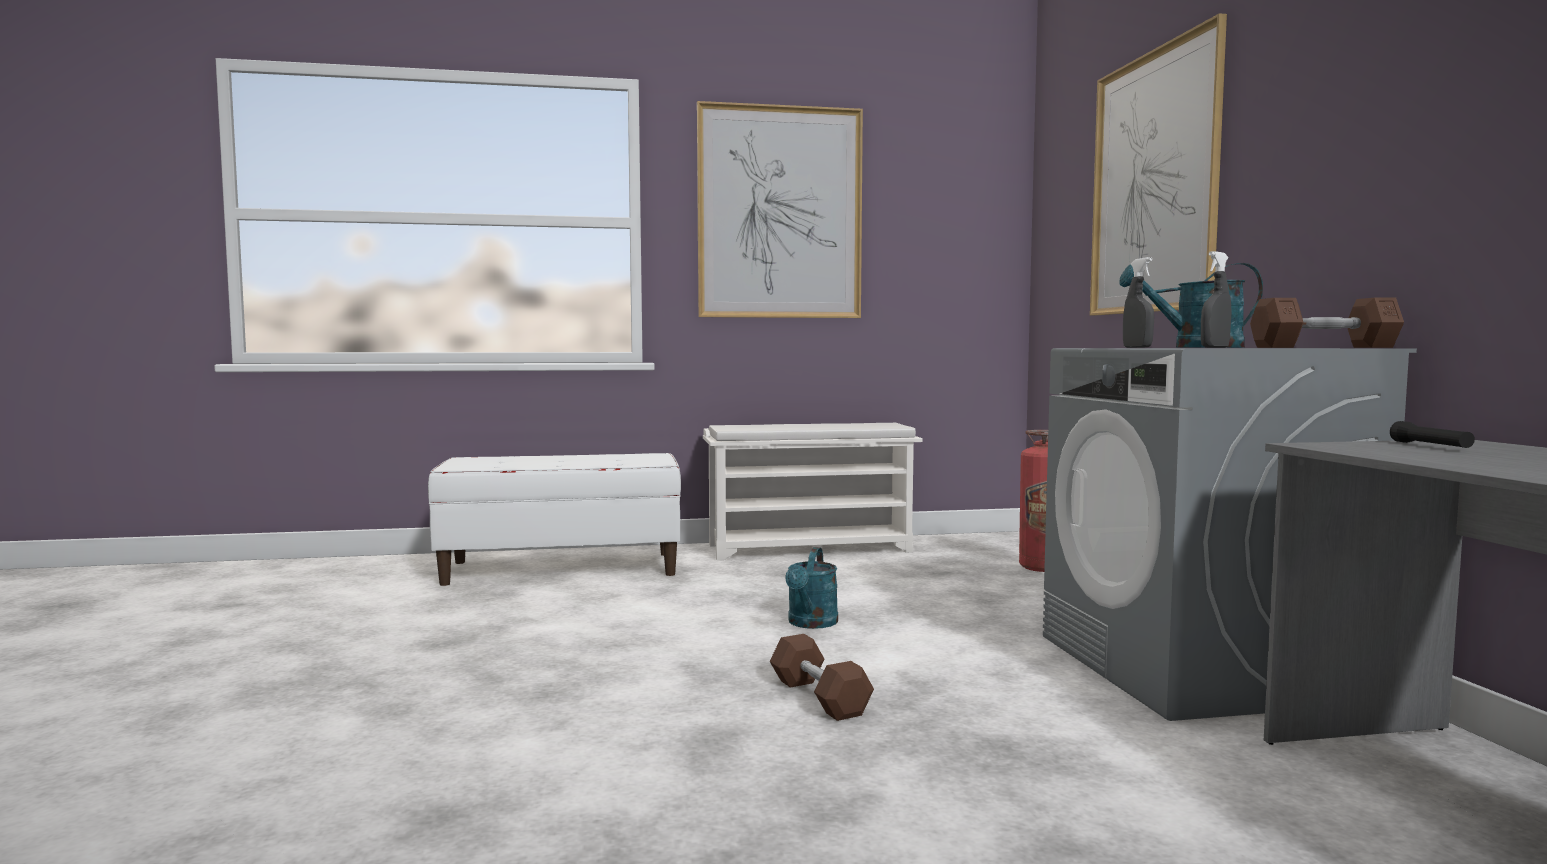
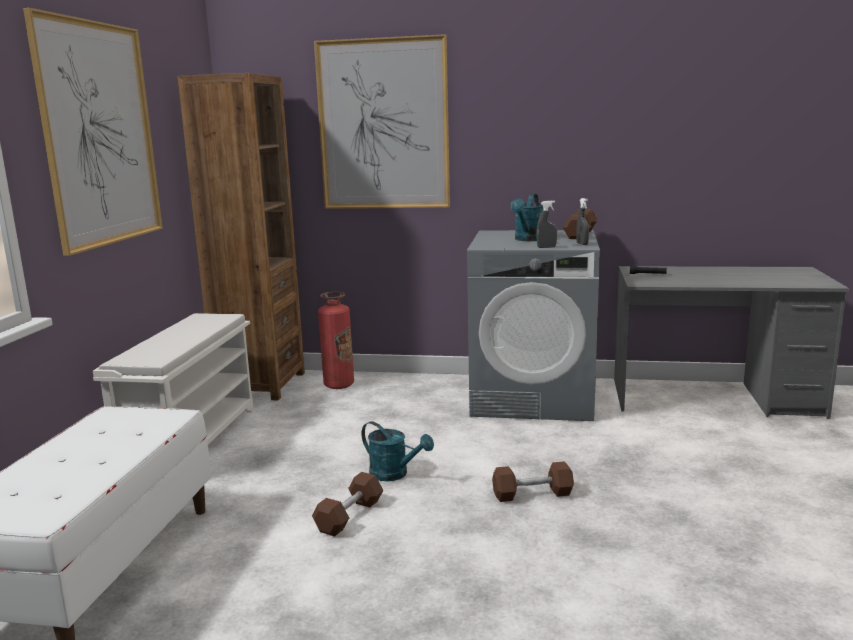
camera: 70 degrees left, 10 degrees up
(694, 620) = (349, 516): none -> brown dumbbell
(984, 543) = (260, 385): none -> brown bookcase

